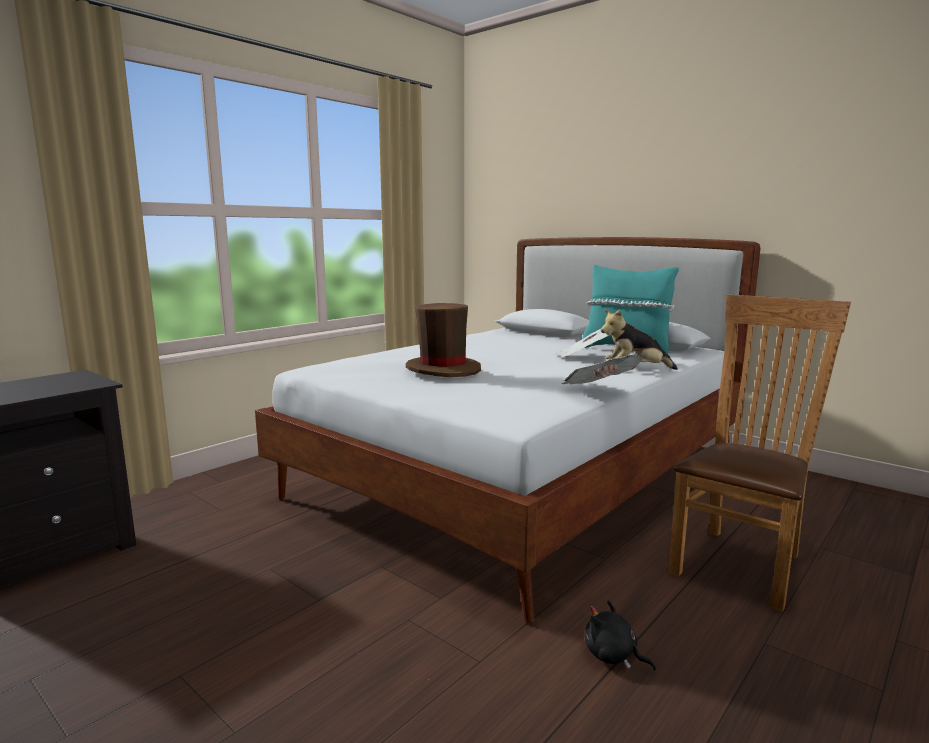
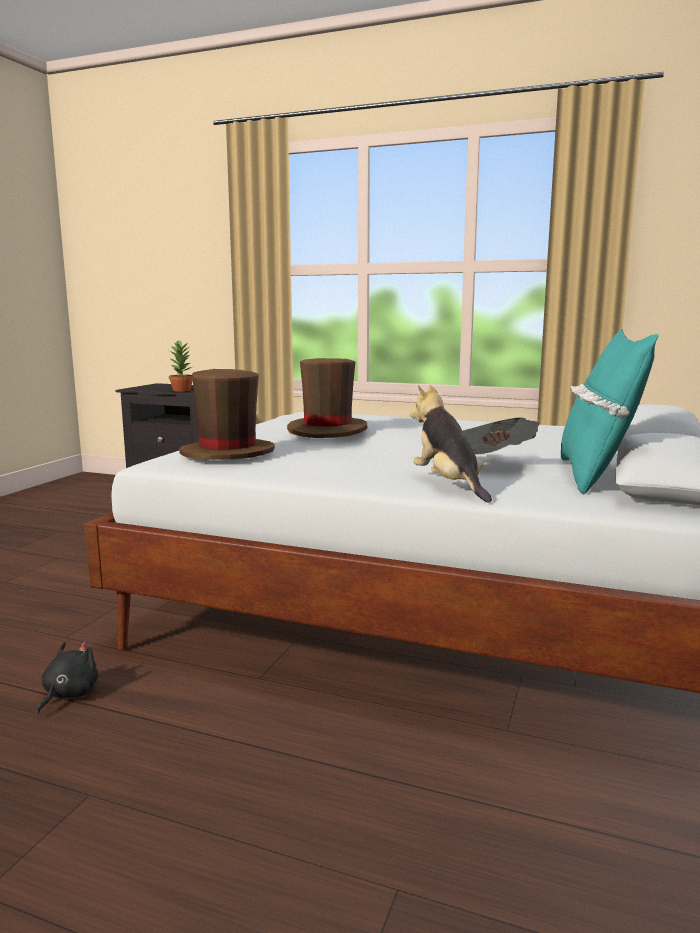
camera: 70 degrees right, 0 degrees up
(61, 388) = (182, 390): none -> potted plant
(508, 399) = (227, 453): none -> brown hat
(600, 392) = (287, 474): newspaper -> none
(741, 561) = (296, 785): brown chair -> none

